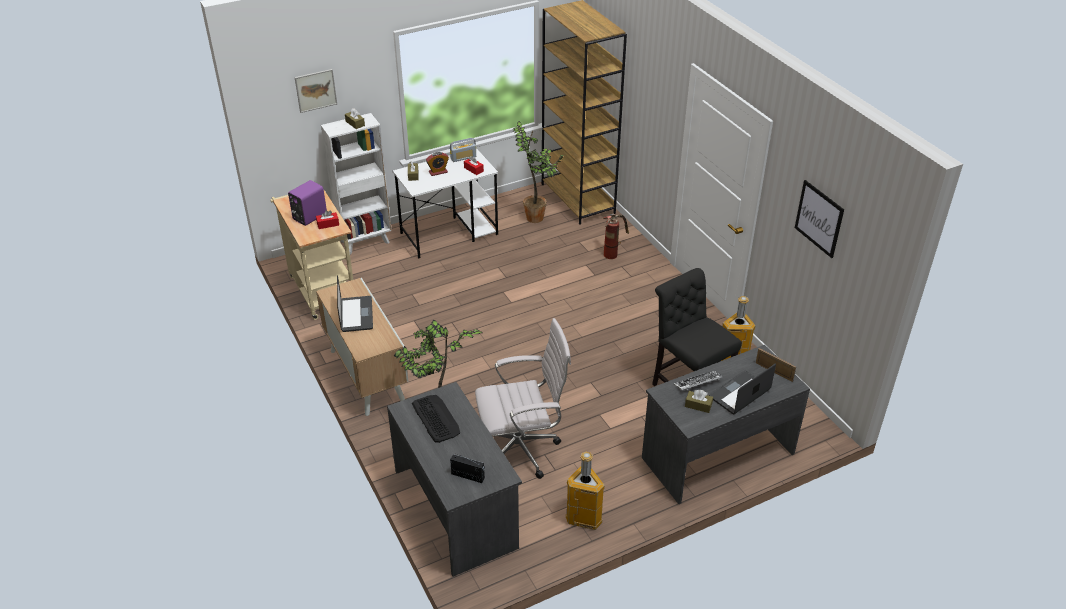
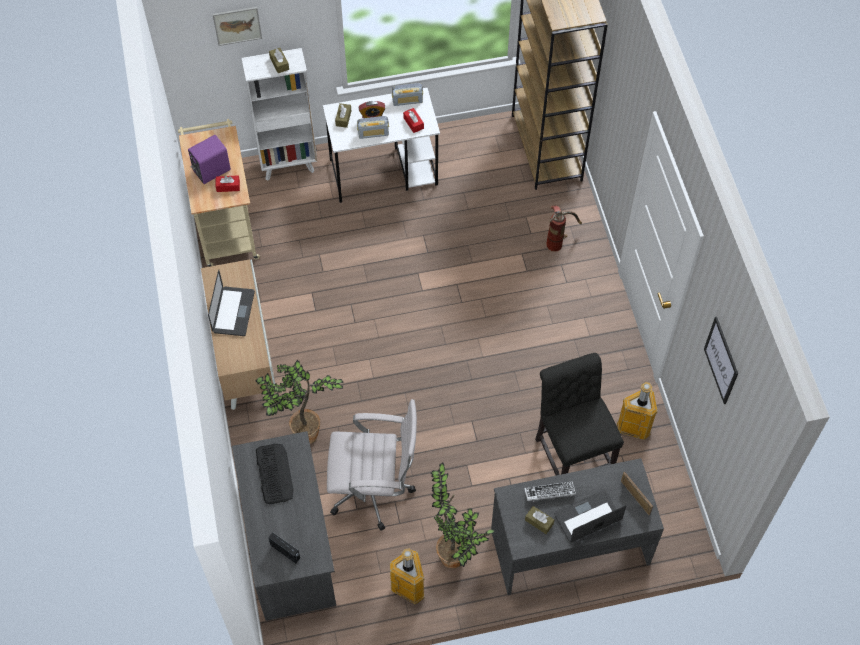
camera: 15 degrees right, 20 degrees up
(442, 180) = (373, 133): none -> radio
(537, 219) = (489, 170): potted plant -> potted plant (454, 560)

